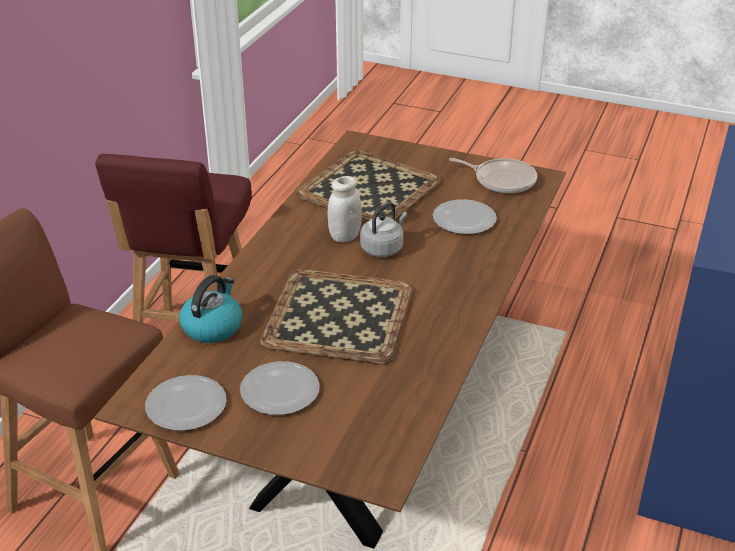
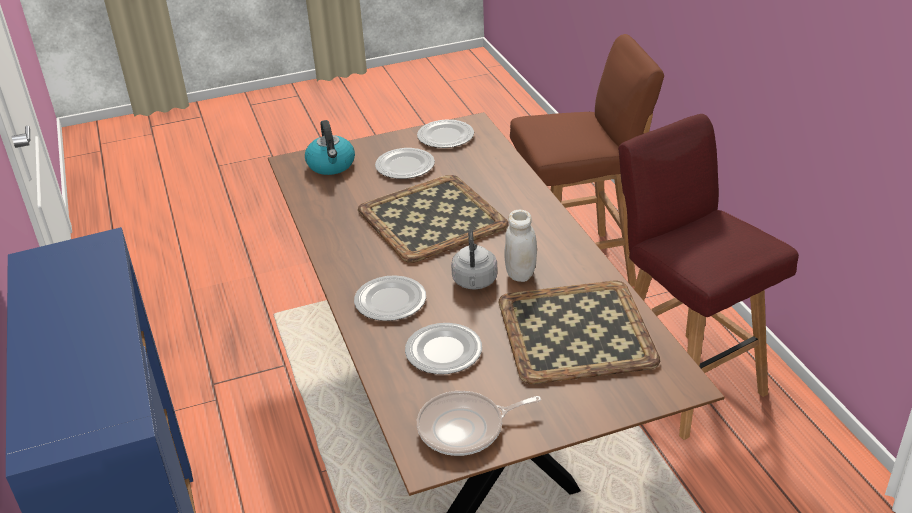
camera: 140 degrees right, 0 degrees up
(212, 326) = (502, 171): kettle -> kettle (331, 165)
(460, 267) = (390, 301): none -> plate

